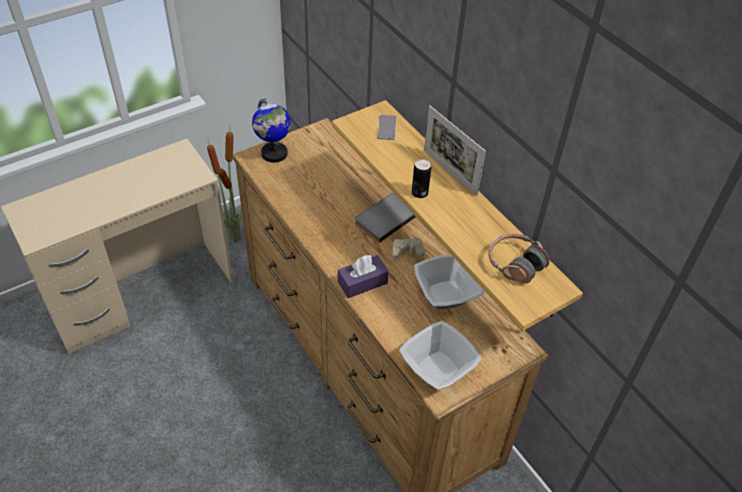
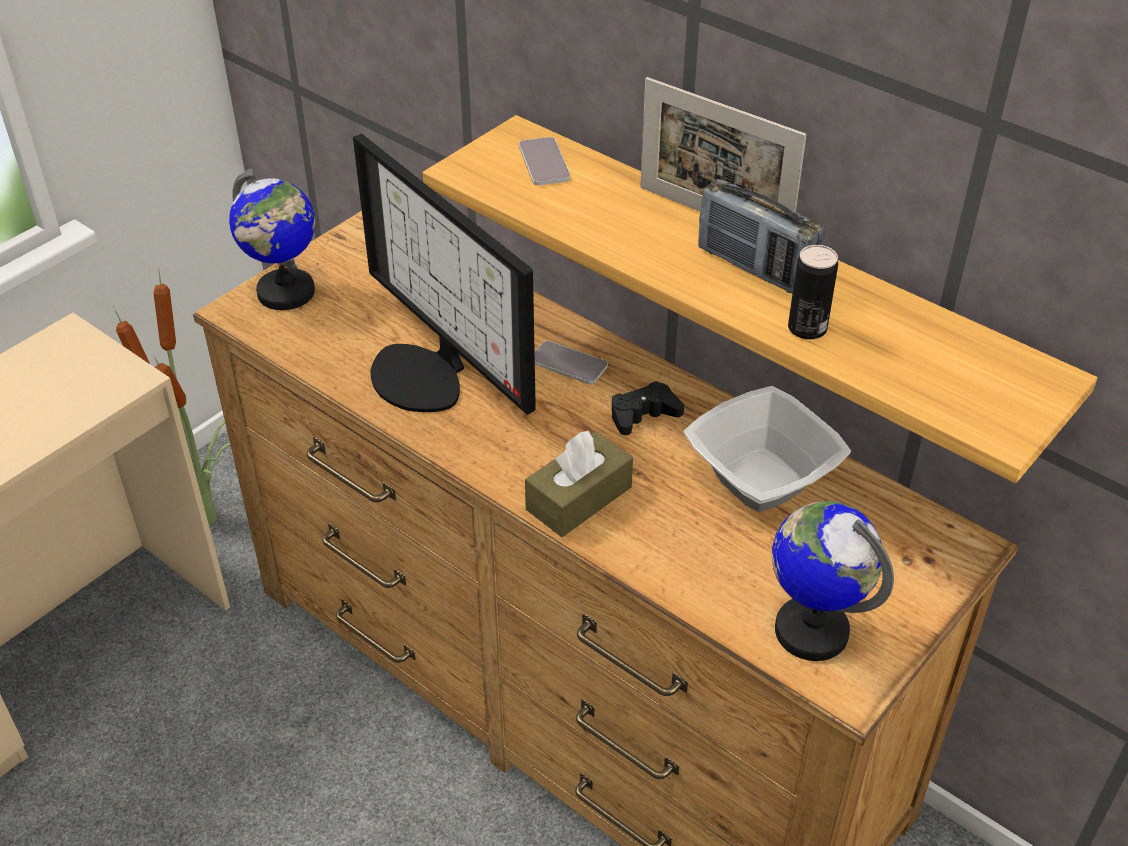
camera: 15 degrees left, 5 degrees down
(320, 208) = (427, 374): none -> monitor
(362, 282) = (579, 498): purple tissue box -> brown tissue box
(384, 218) = (568, 364): grey book -> phone
(407, 251) = (643, 415): beige game controller -> black game controller
(419, 193) = (672, 265): can -> can (807, 328)
(436, 368) = (811, 630): bowl -> globe
(456, 203) = (755, 268): none -> radio
(515, 264) = (936, 354): headphones -> none

